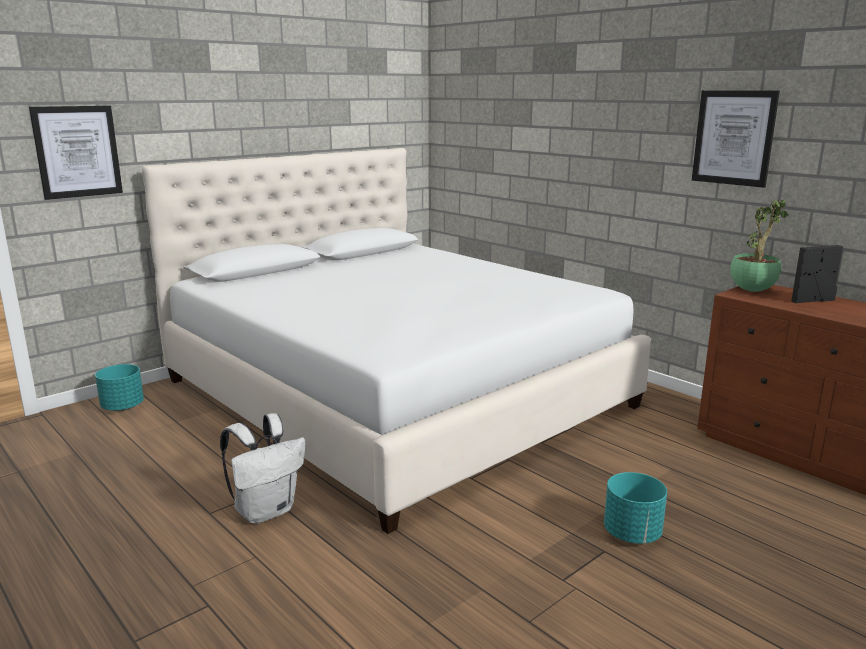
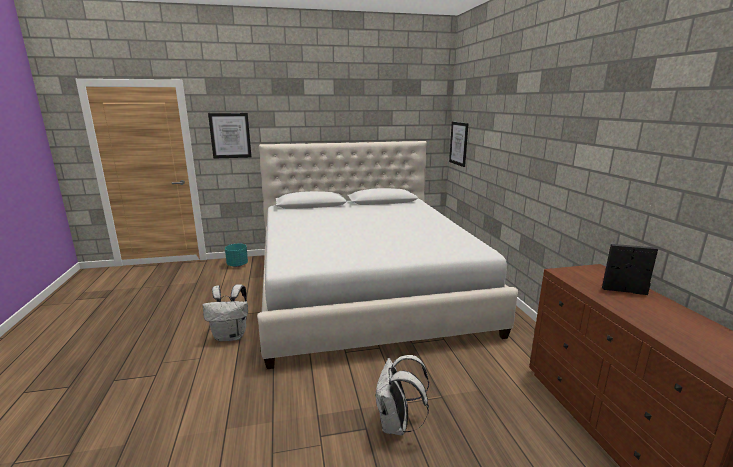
camera: 30 degrees right, 0 degrees up
(632, 534) = (397, 425): turquoise planter -> white backpack
(734, 137) = (599, 146): picture -> picture (459, 143)
(752, 290) = (583, 271): potted plant -> none

